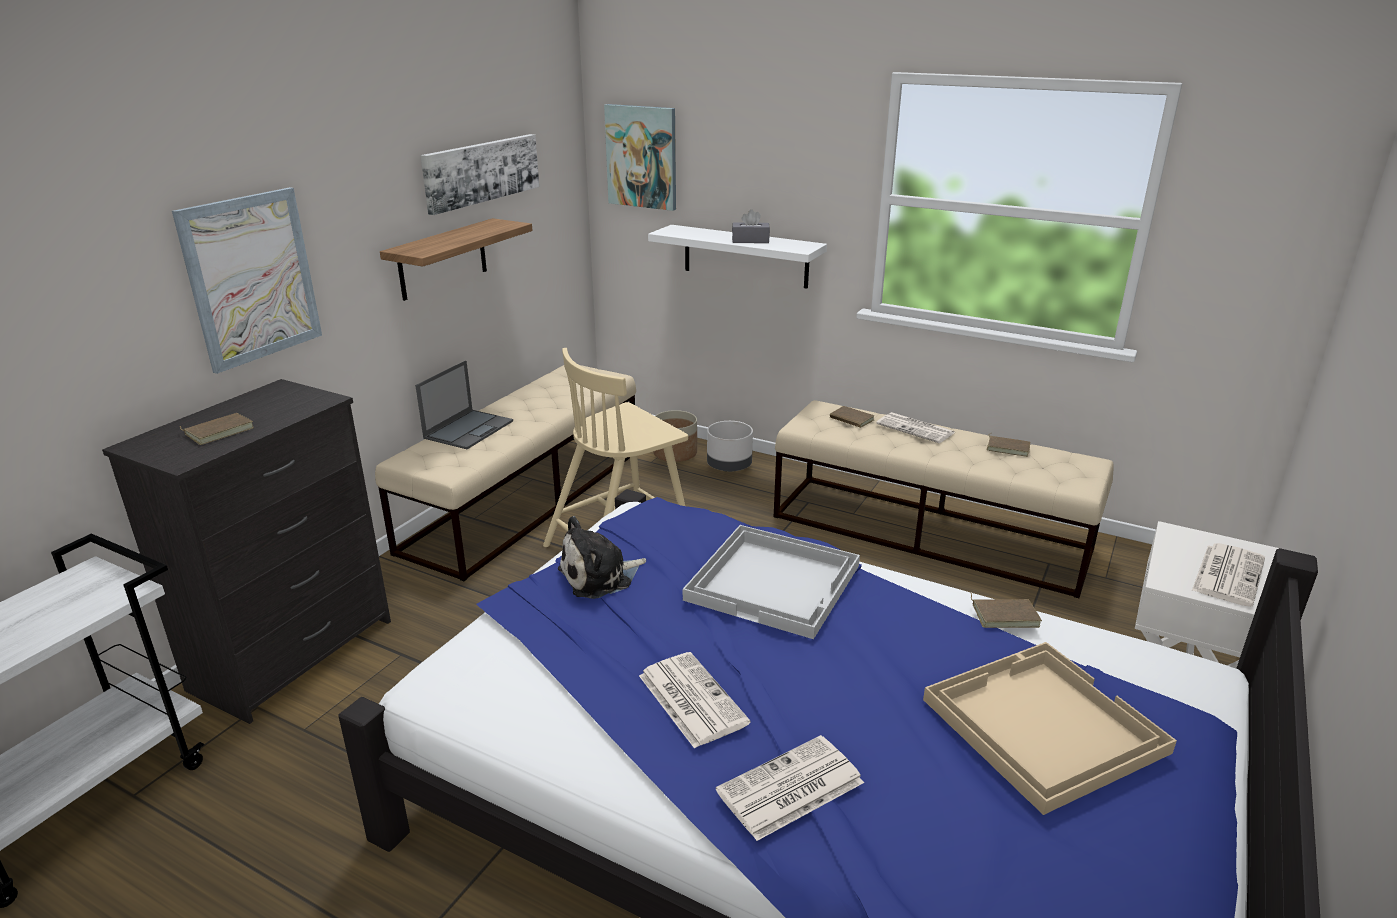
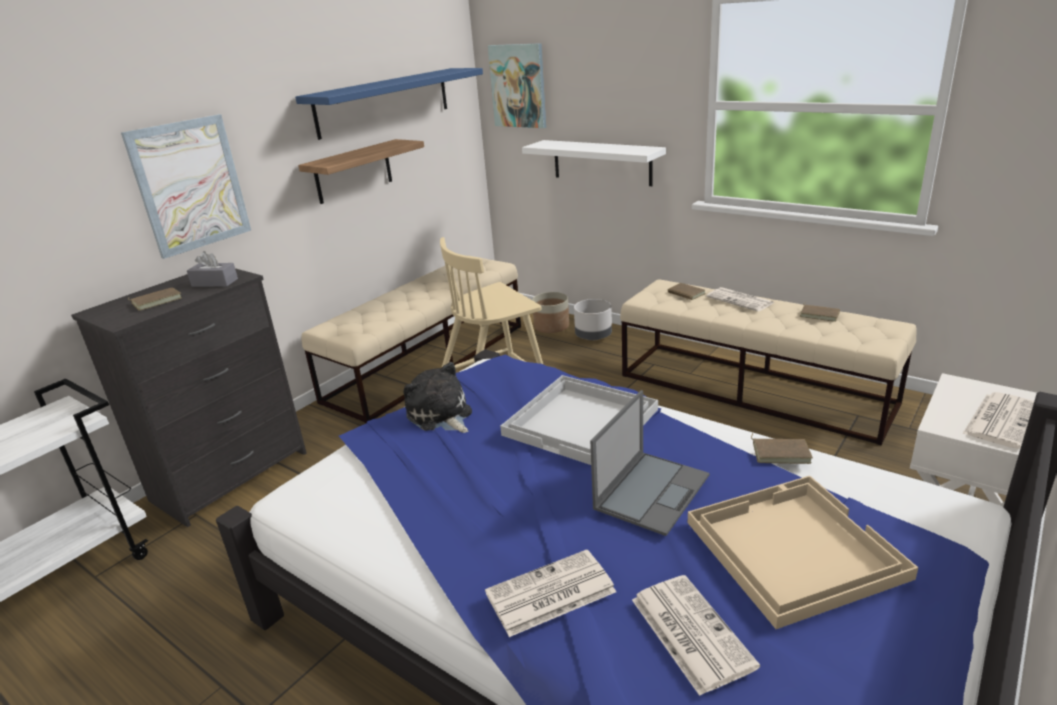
camera: 10 degrees right, 0 degrees up
(469, 429) = (377, 305): laptop -> laptop (652, 491)
(481, 172) = (384, 102): picture -> blue shelf
(600, 576) = (441, 416): plush toy -> plush toy turned 75 degrees clockwise
(690, 699) = (486, 515): newspaper -> newspaper (689, 631)
(750, 240) = (602, 148): grey tissue box -> grey tissue box (215, 282)

